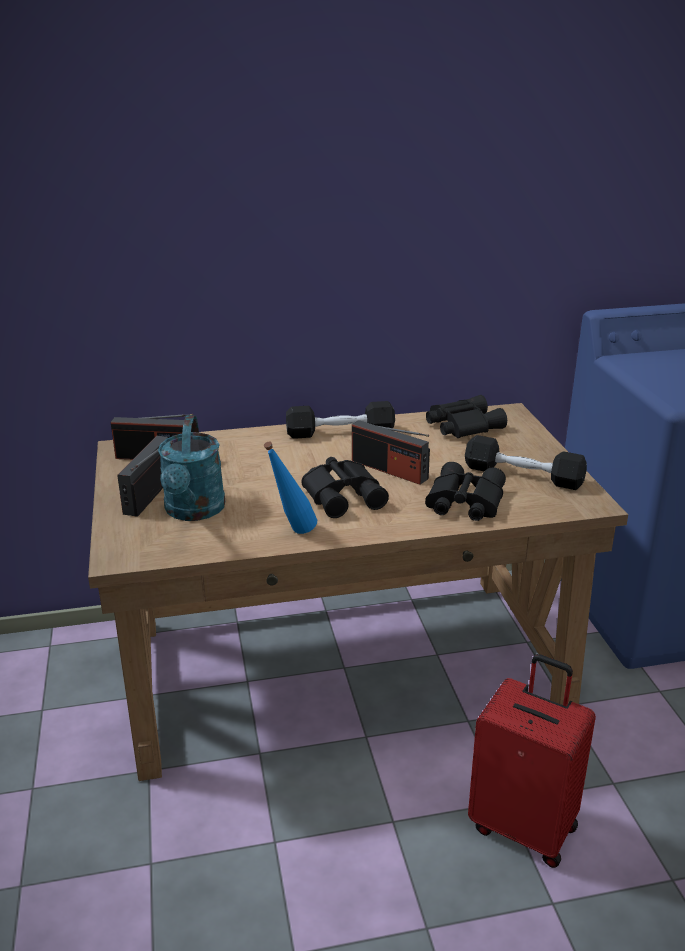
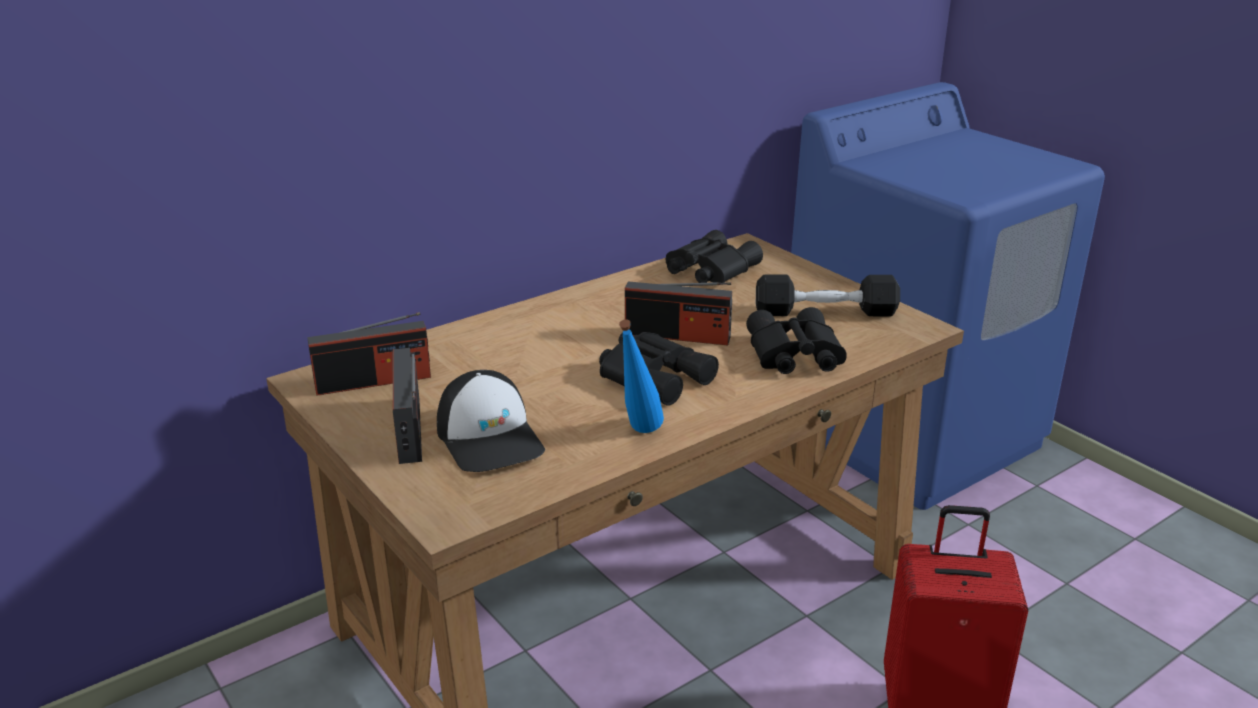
camera: 25 degrees left, 0 degrees up
(193, 511) = (490, 438): turquoise watering can -> cap
(340, 432) = (578, 304): black dumbbell -> none

